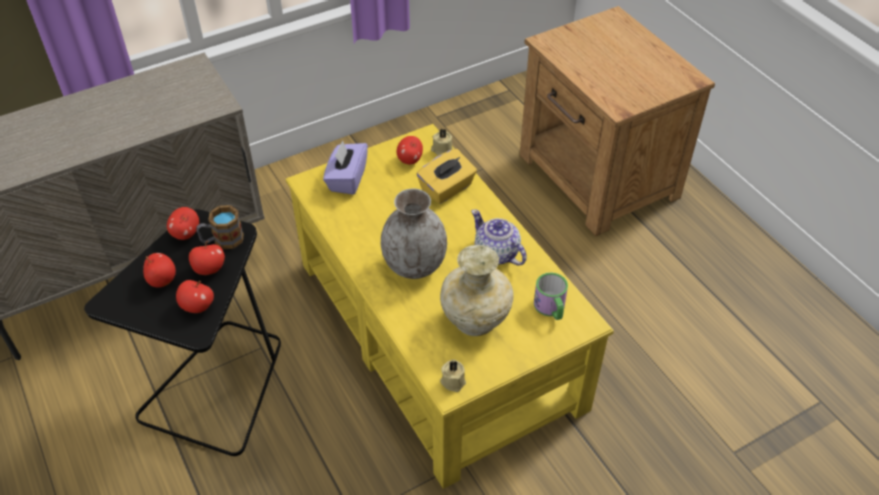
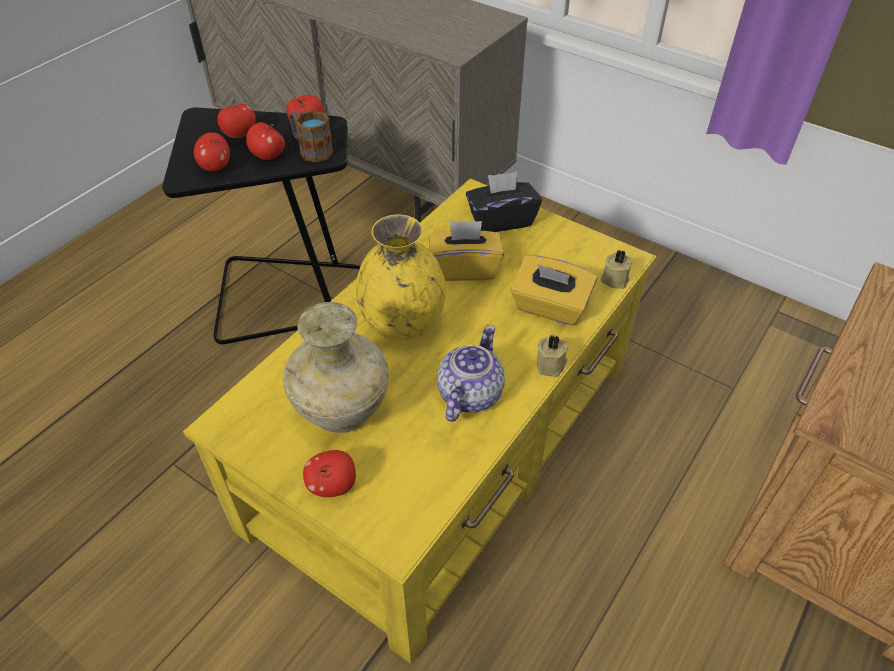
camera: 65 degrees right, 0 degrees up
(347, 179) = (501, 220): purple tissue box -> black tissue box
(383, 216) = (464, 268): none -> yellow tissue box
(409, 160) = (573, 258): apple -> apple (333, 485)
(414, 265) = (402, 322): grey vase -> yellow vase
(453, 380) = (236, 422): beige candle -> beige candle (551, 365)
(551, 308) = (403, 488): mug -> none

